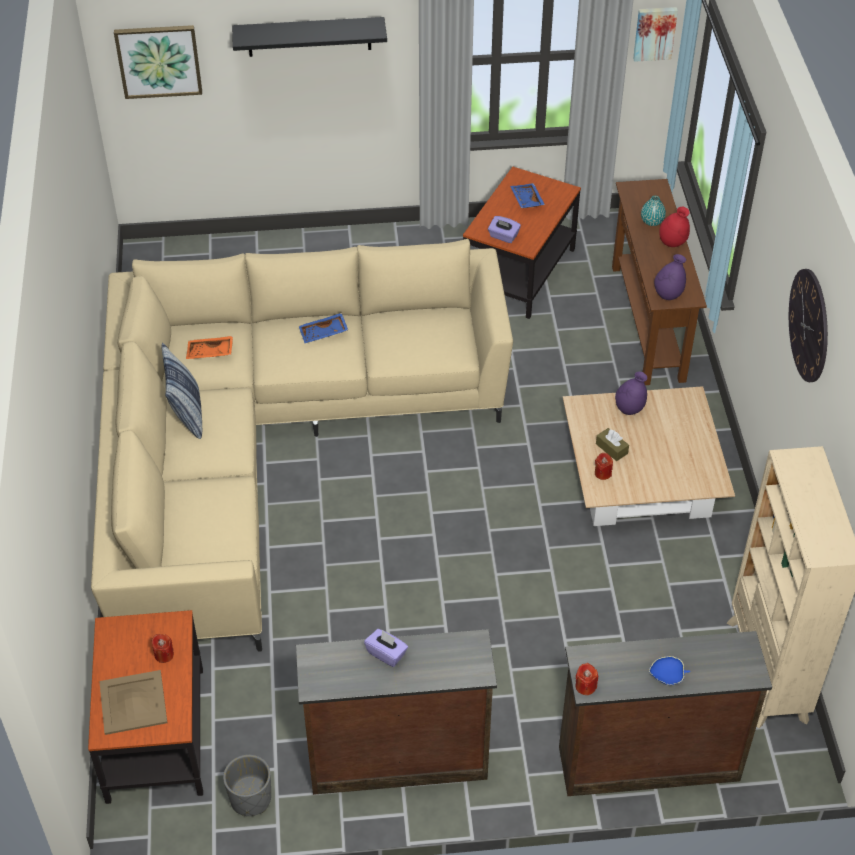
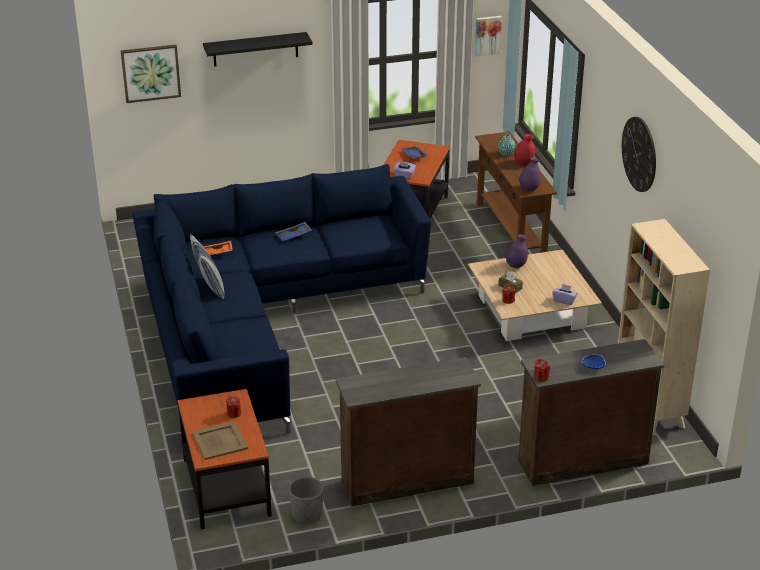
camera: 10 degrees left, 15 degrees down
(266, 449) = (260, 324): beige sofa -> blue sofa
(386, 653) = (400, 376): purple tissue box -> purple tissue box (564, 300)

